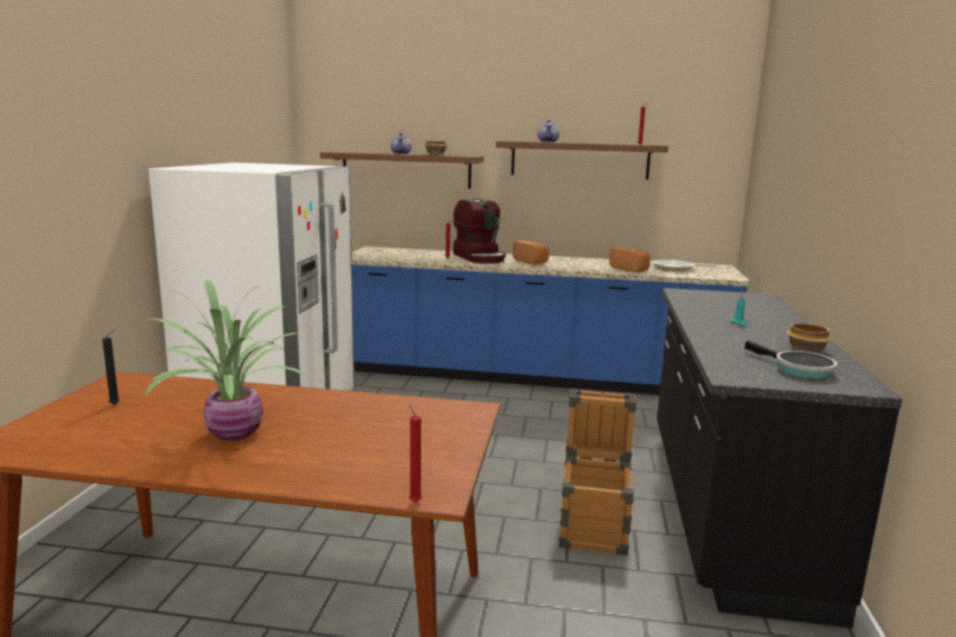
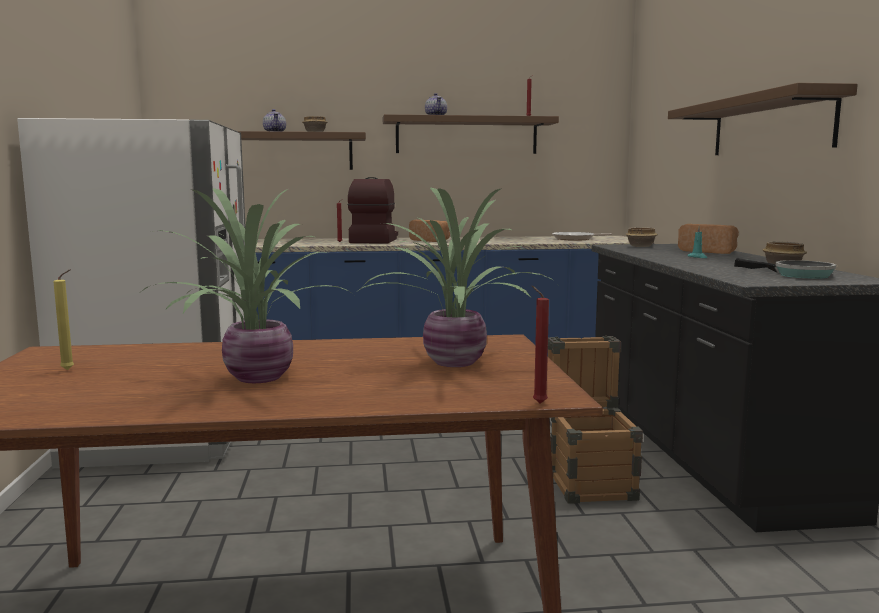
camera: 15 degrees left, 5 degrees down
(116, 404) = (70, 369): black candle -> yellow candle
(399, 436) = (453, 363): none -> potted plant
(480, 257) = (373, 240): coffee machine -> coffee machine turned 135 degrees counterclockwise
(630, 269) = (535, 241): bread -> bread (708, 251)
(708, 295) = (641, 246): none -> bowl
(837, 192) = (770, 126): none -> brown shelf

